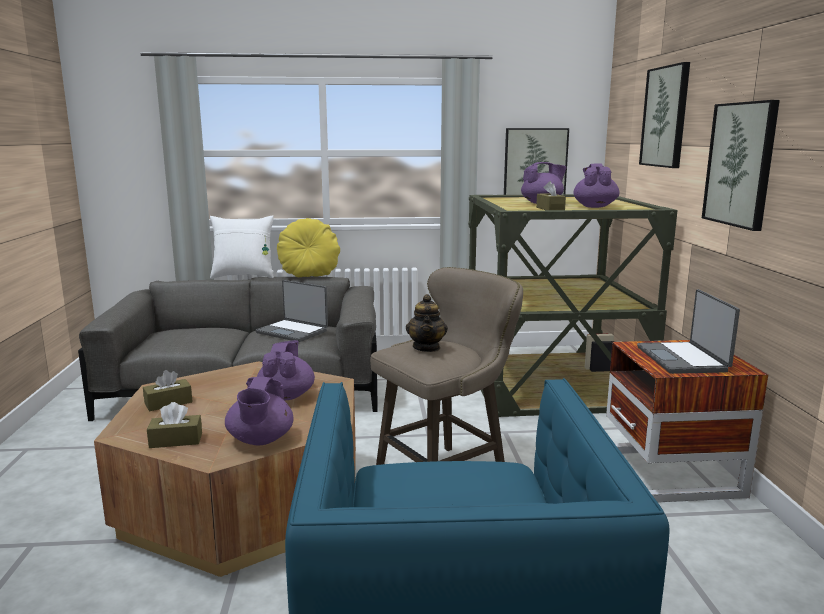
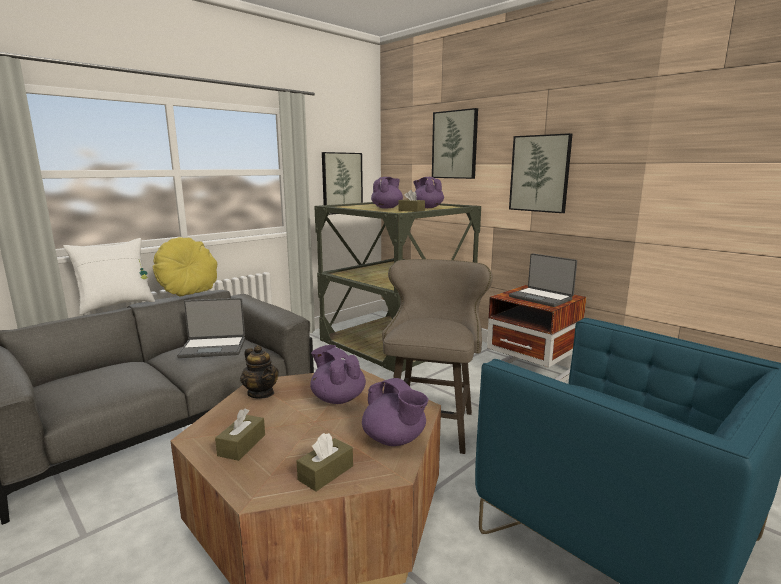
camera: 40 degrees left, 0 degrees up
(427, 348) = (428, 325): teapot -> teapot (261, 393)

